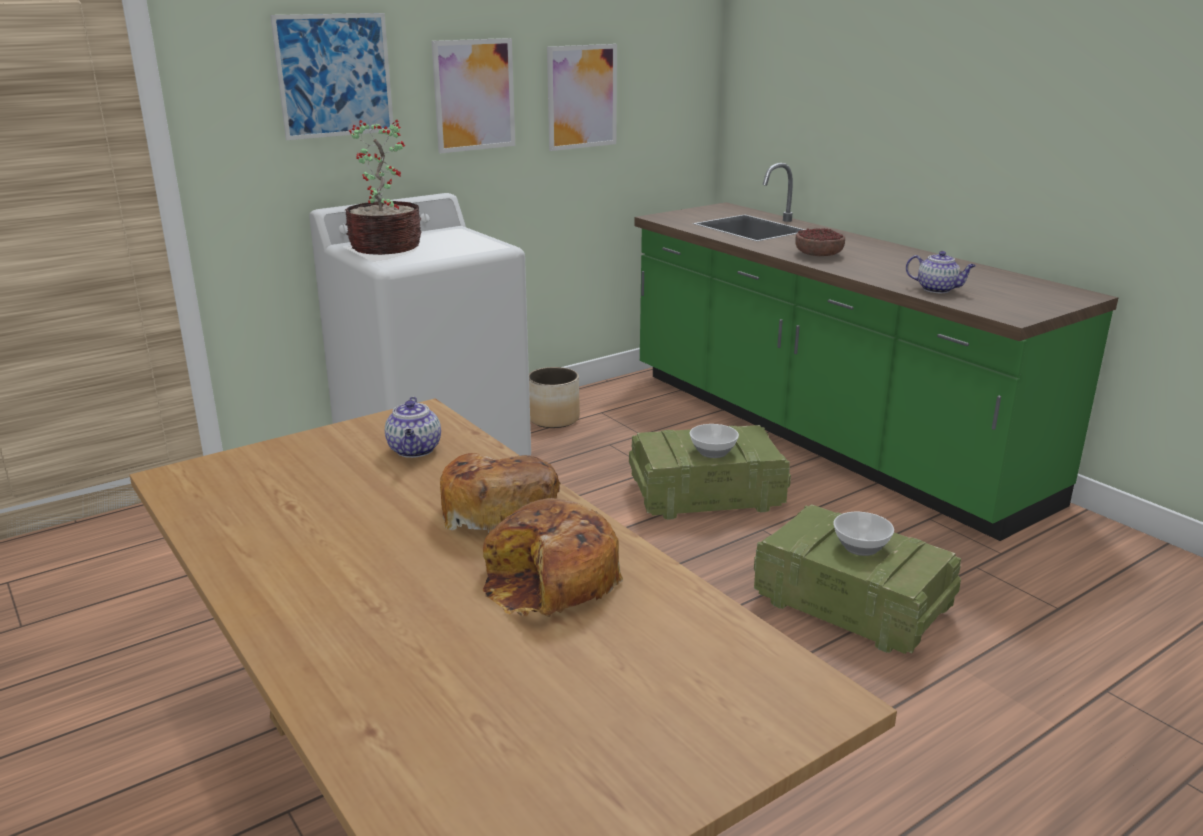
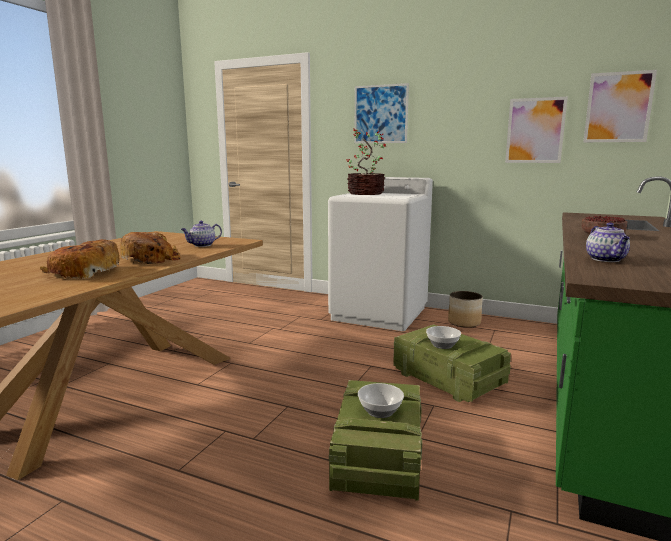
camera: 60 degrees right, 10 degrees down
(474, 95) = (456, 126): picture -> picture (618, 107)

